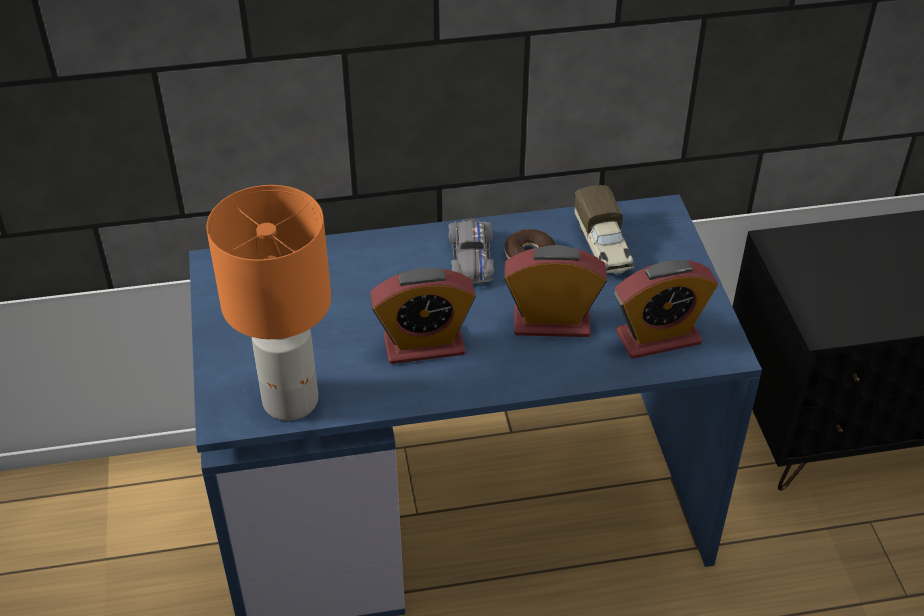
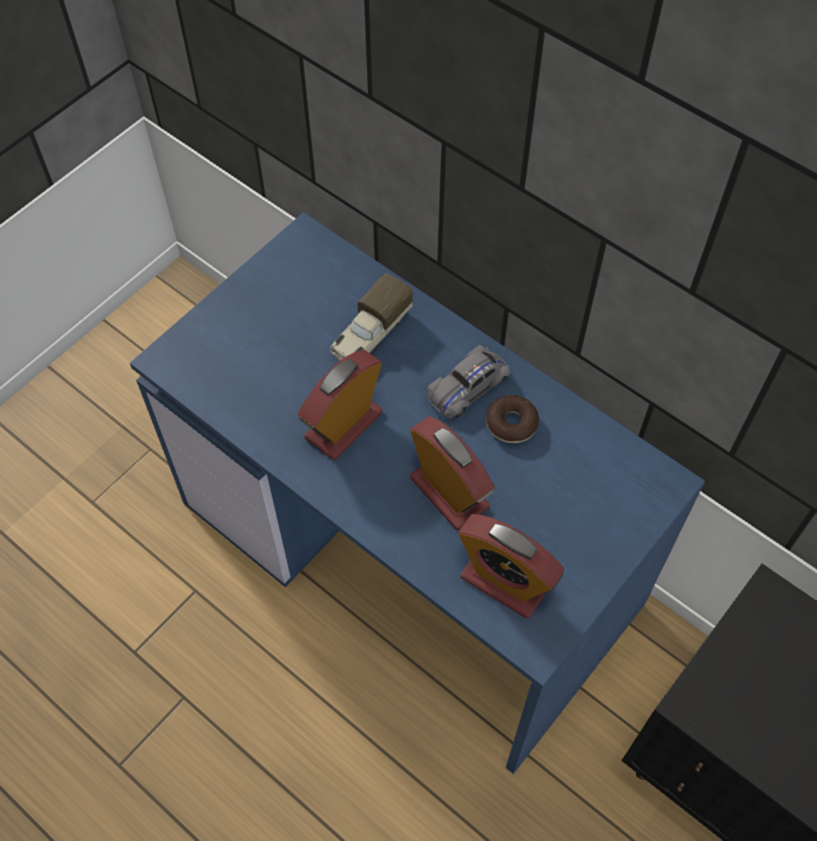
camera: 50 degrees right, 15 degrees up
(292, 401) = (216, 385): orange table lamp -> none
(424, 345) = (343, 425): alarm clock -> alarm clock turned 90 degrees clockwise
(603, 247) = (575, 469): toy truck -> toy truck (370, 334)

